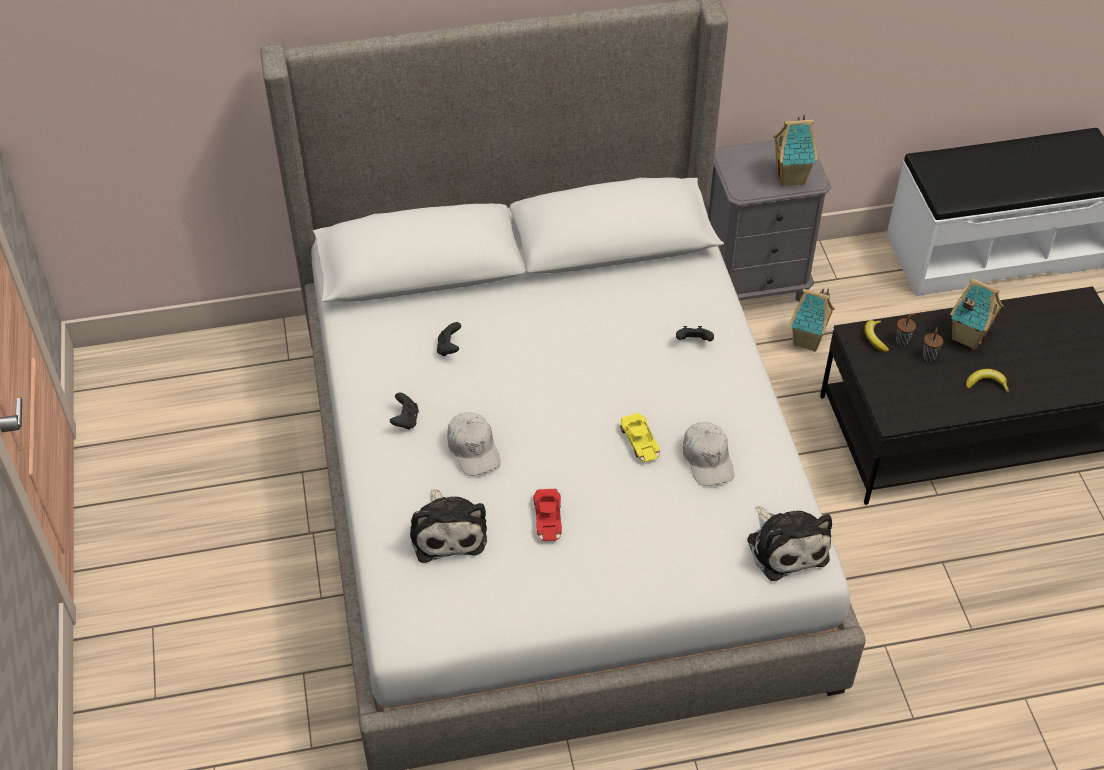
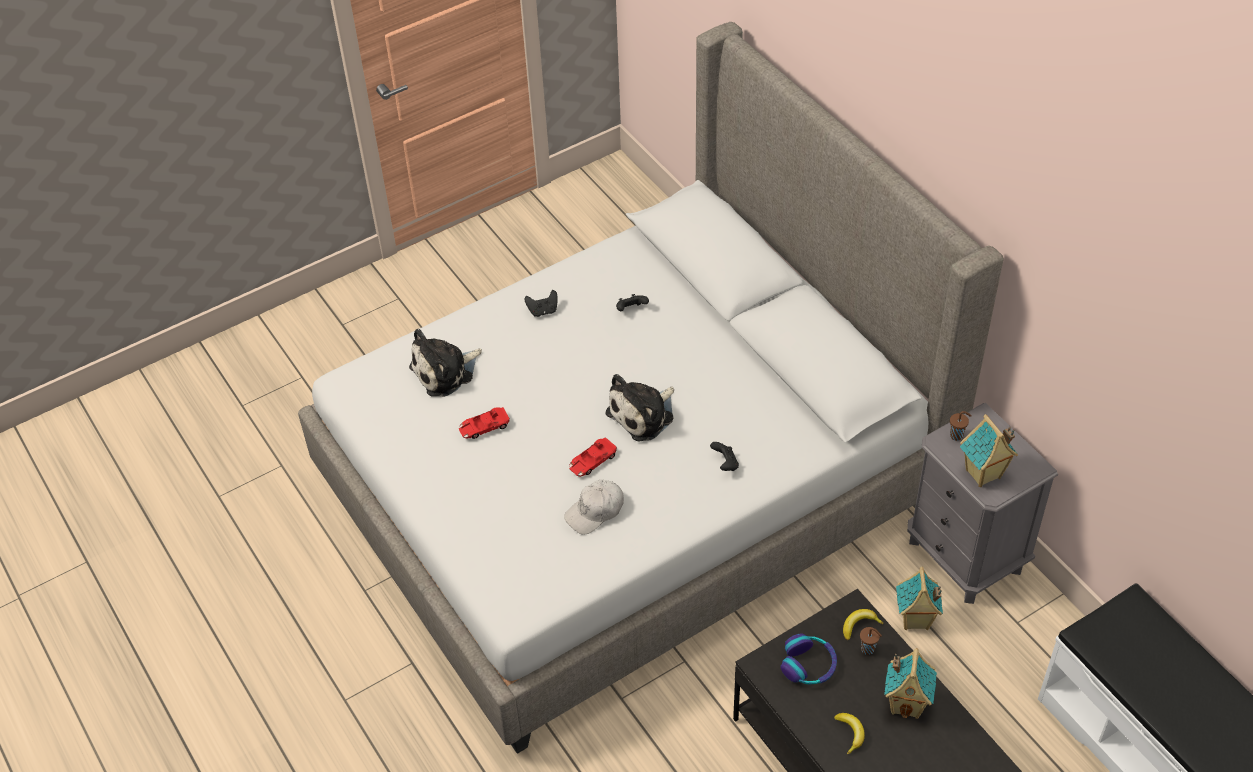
camera: 70 degrees right, 0 degrees up
(473, 449) = (531, 359): white cap -> none
(640, 442) = (592, 461): yellow toy car -> red toy car
(786, 546) = (526, 591): plush toy -> plush toy (643, 414)
(905, 386) = (809, 665): none -> headphones
(929, 356) = (861, 676): brown cup -> brown cup (957, 435)

